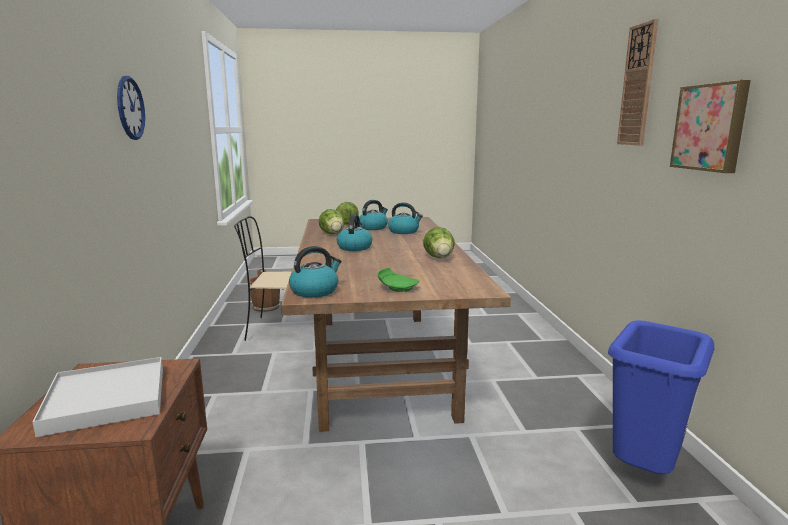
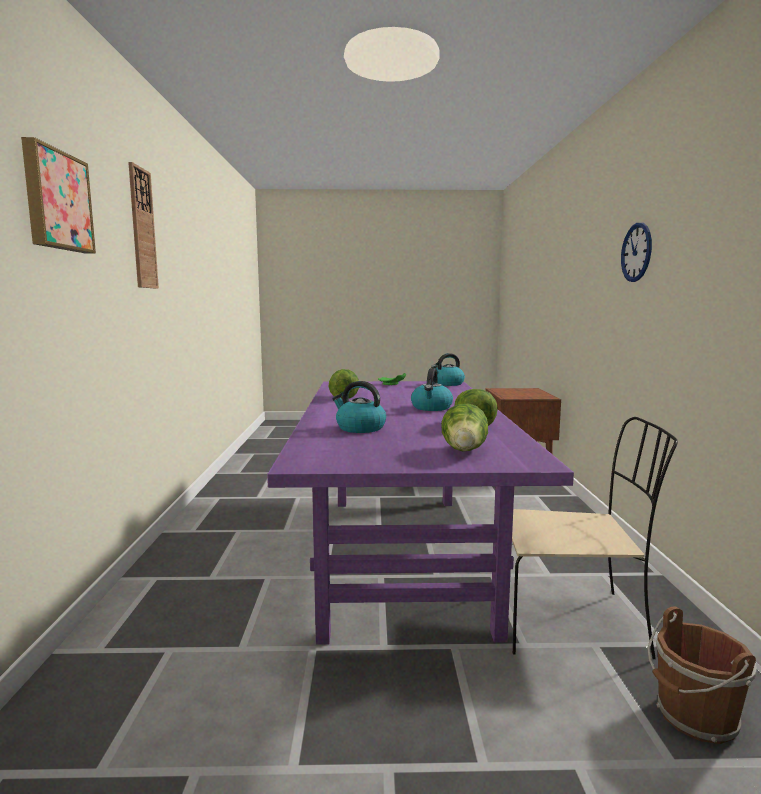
camera: 175 degrees left, 5 degrees down
(107, 399) = (519, 392): white tray -> none
(373, 228) = (410, 437): kettle -> none
(381, 362) = (400, 553): brown dining table -> purple dining table
(643, 474) = (250, 480): blue trash can -> none
(711, 127) = (184, 276): picture -> picture (56, 201)

